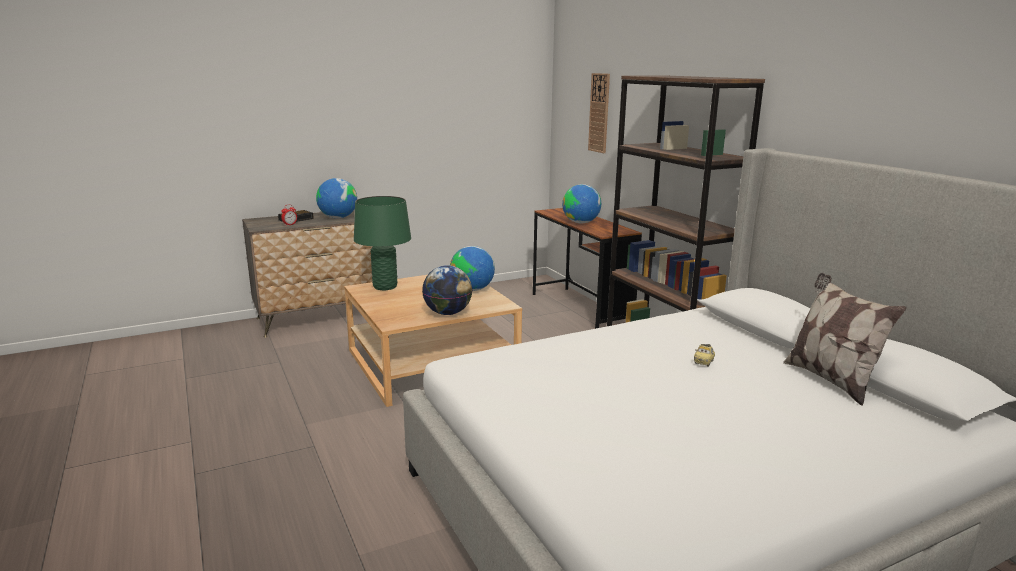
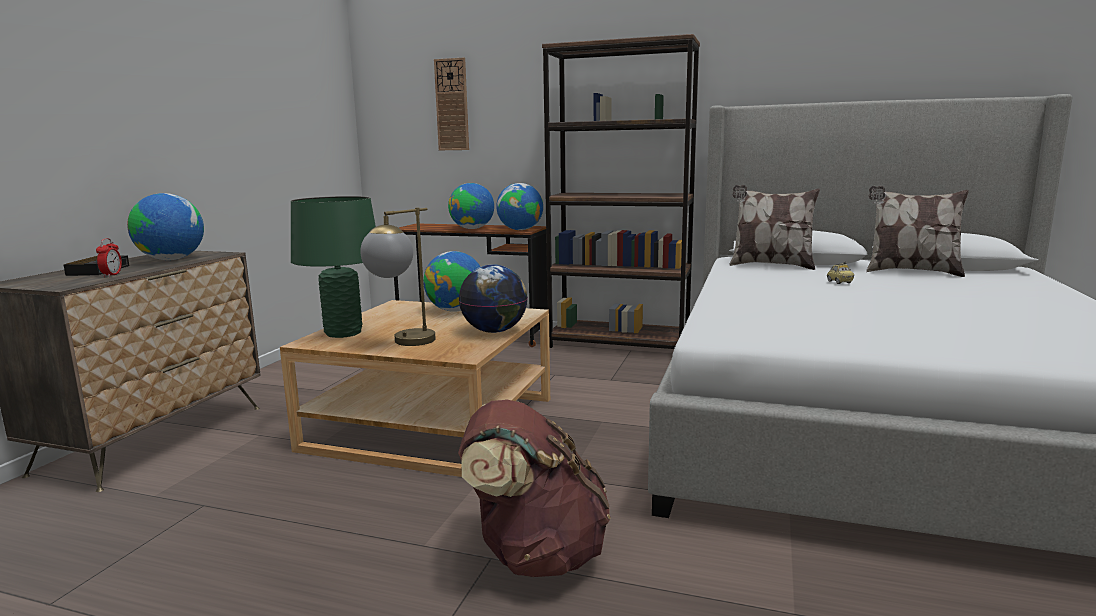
camera: 45 degrees left, 5 degrees down
(330, 455) = (535, 554): none -> brown backpack
(389, 304) = (403, 344): none -> table lamp
(605, 232) = (520, 230): none -> globe
(724, 326) = (770, 265): none -> pillow

